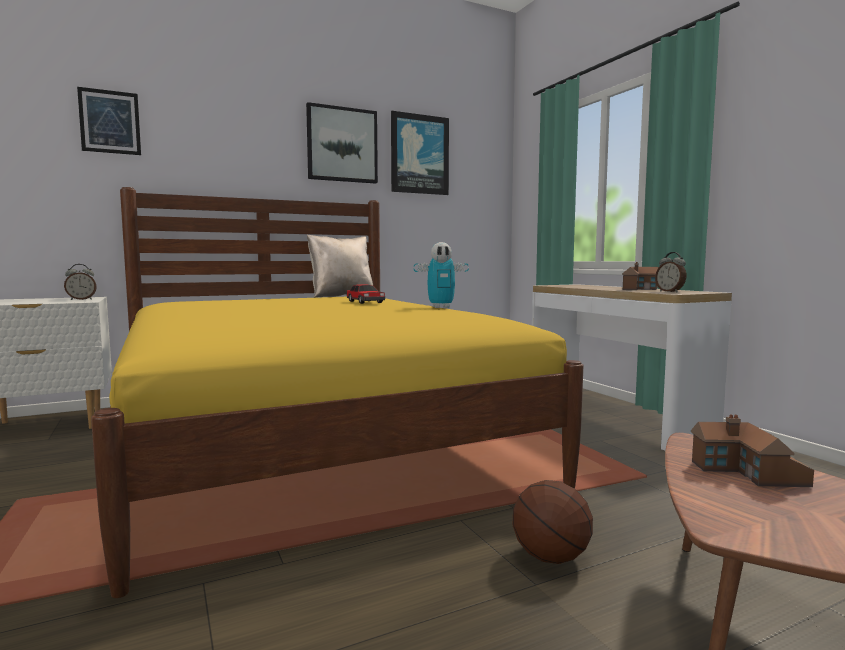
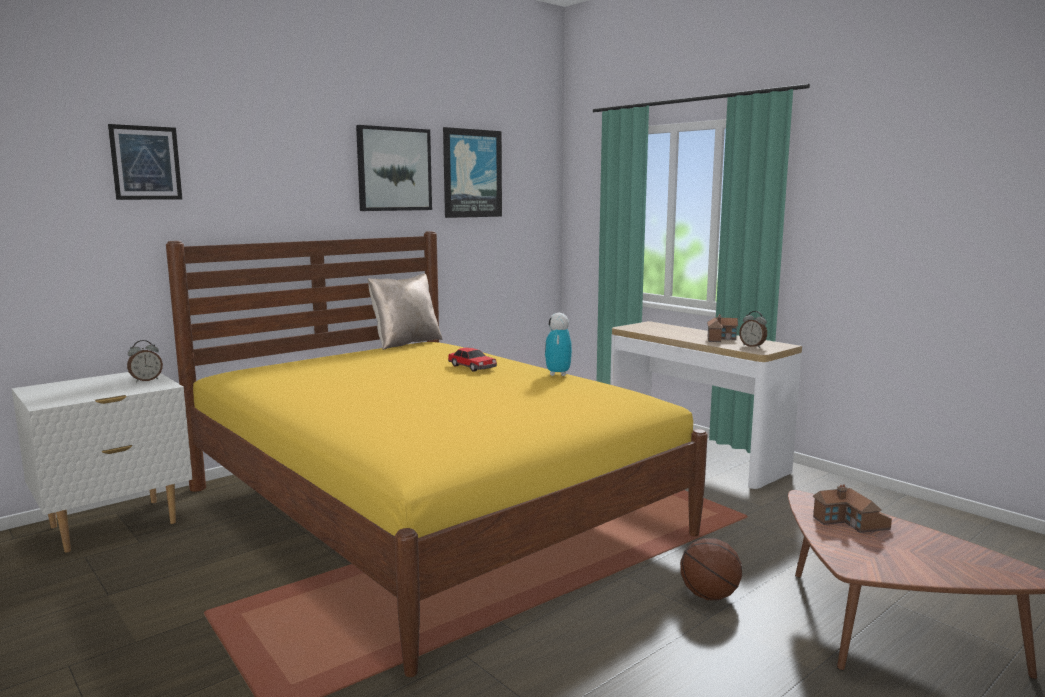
camera: 15 degrees left, 5 degrees up
(441, 307) = (558, 374): toy robot -> toy robot turned 120 degrees clockwise

